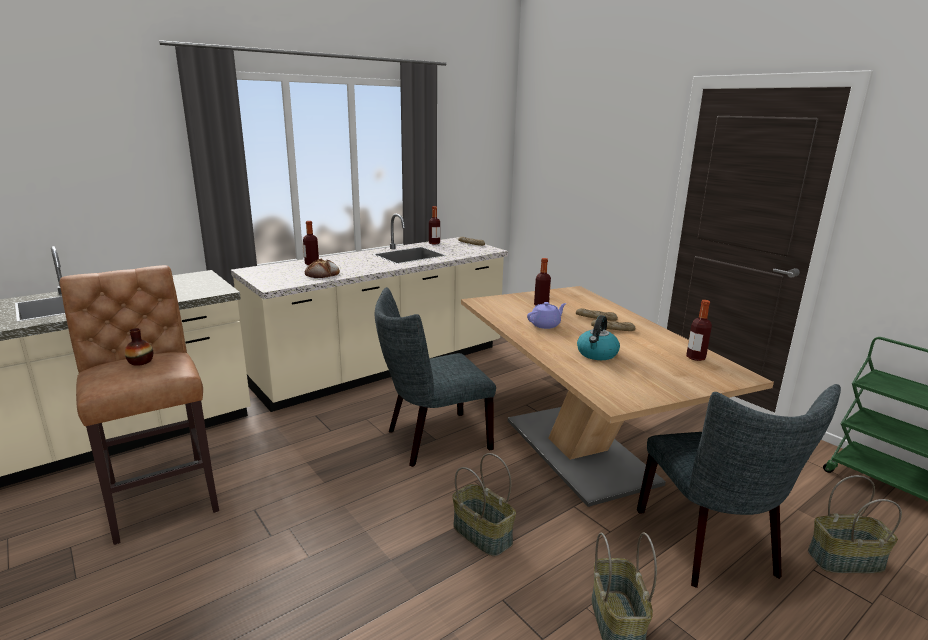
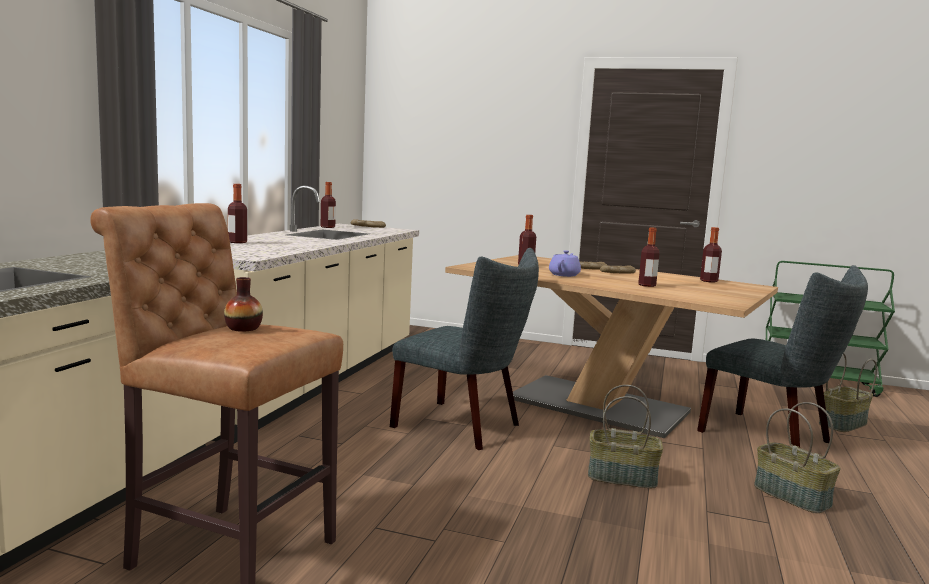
camera: 35 degrees left, 10 degrees down
(322, 273) = (279, 247): bread -> none
(432, 440) = (464, 427): grey chair -> grey chair turned 90 degrees counterclockwise
(597, 354) = (647, 285): kettle -> bottle

